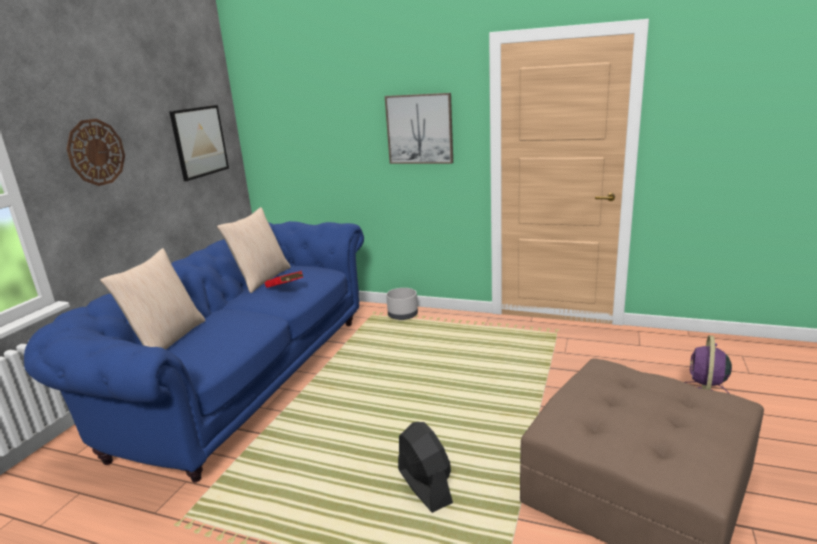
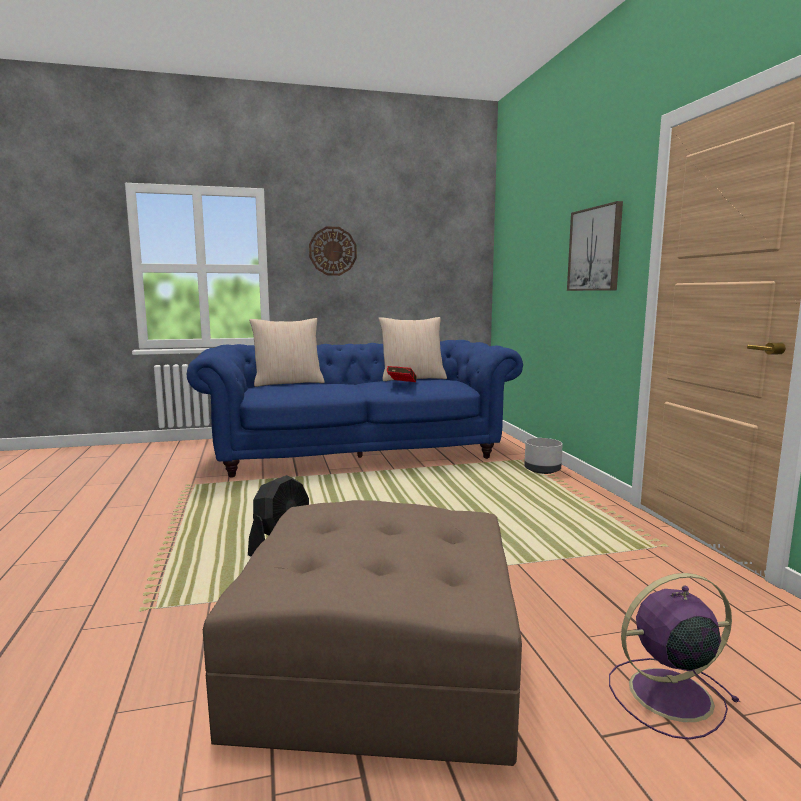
camera: 55 degrees right, 10 degrees down
(199, 142) = (439, 261): picture -> none

